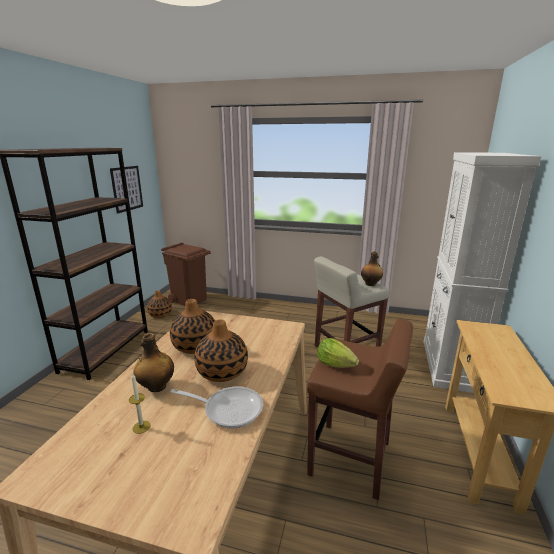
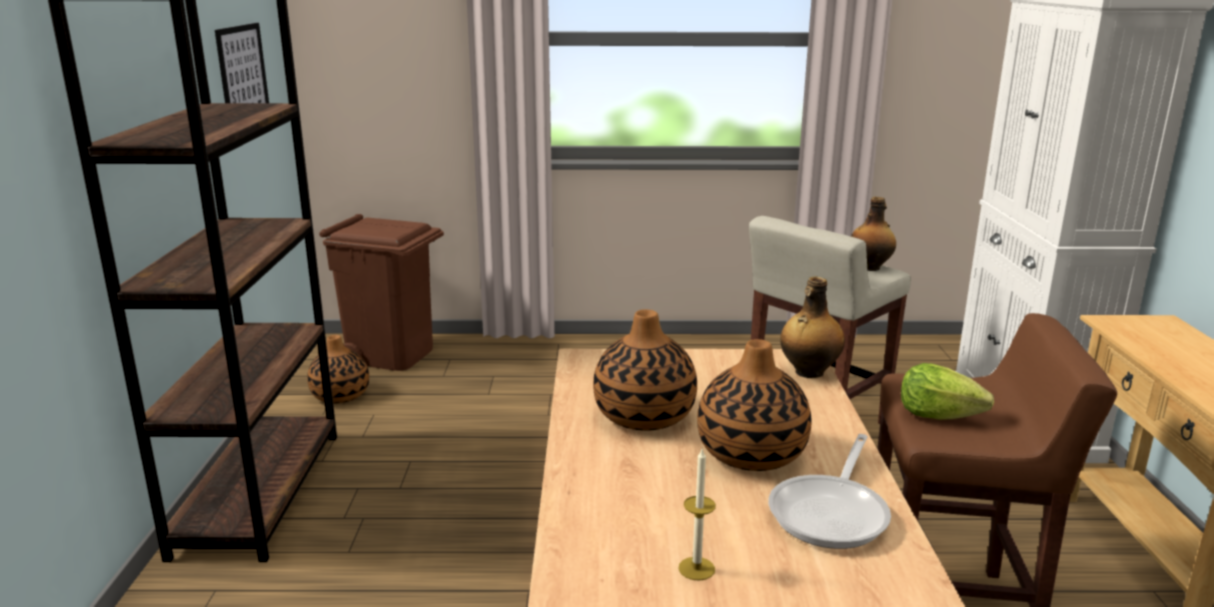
camera: 15 degrees left, 0 degrees up
(156, 387) = (647, 499): bottle -> bottle (808, 372)
(228, 409) = (832, 513): frying pan -> frying pan turned 120 degrees clockwise

